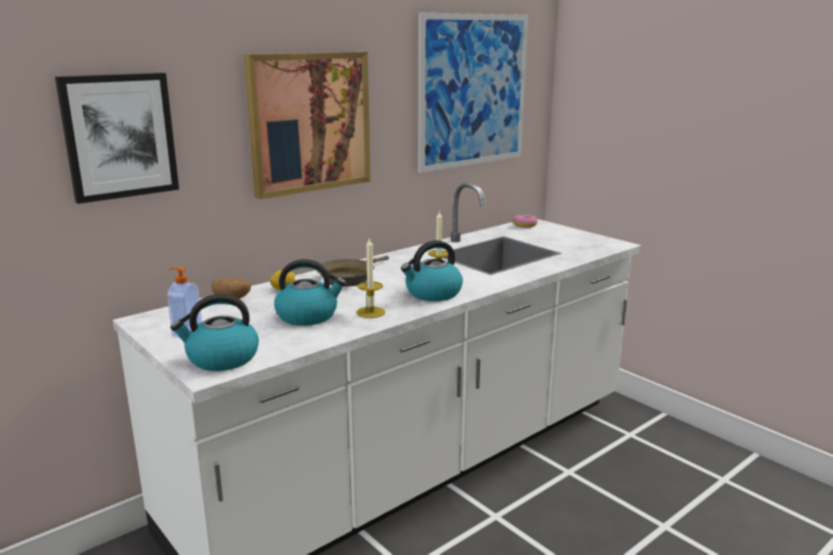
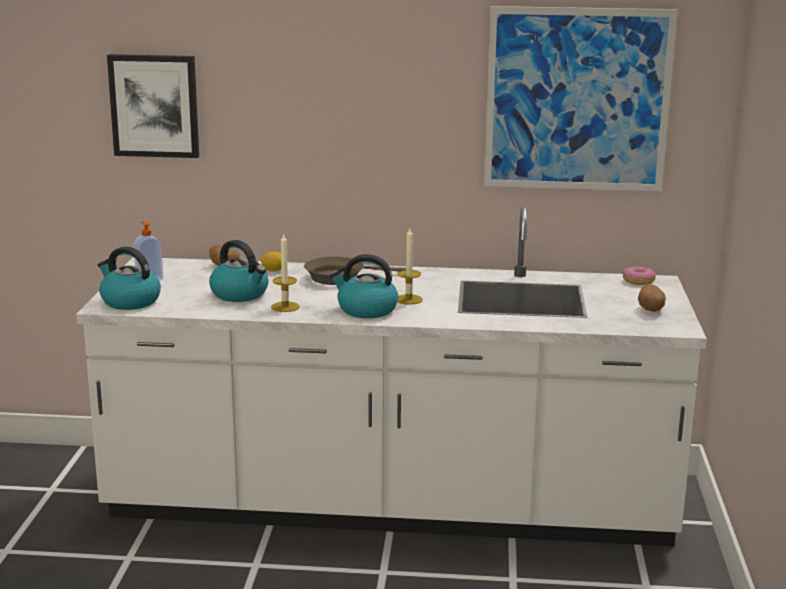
camera: 45 degrees right, 0 degrees up
(309, 122) = (340, 113): picture -> none
(576, 238) = (651, 309): none -> potato

